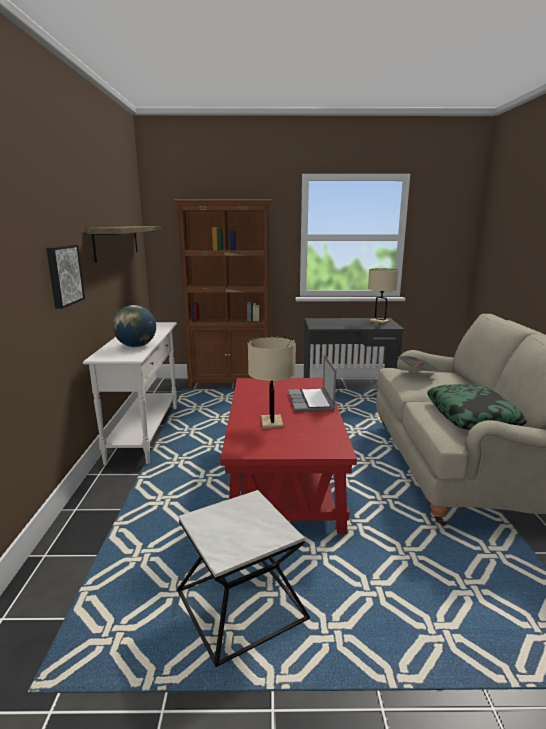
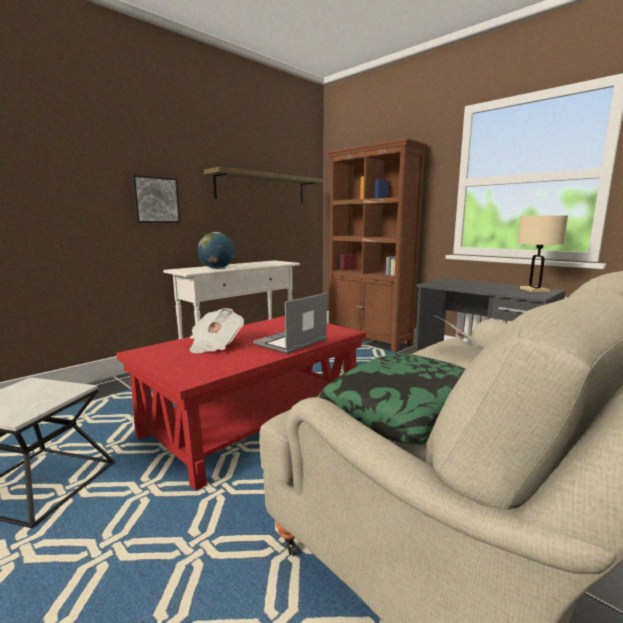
camera: 45 degrees right, 5 degrees down
(271, 422) = (215, 345): beige table lamp -> newspaper

